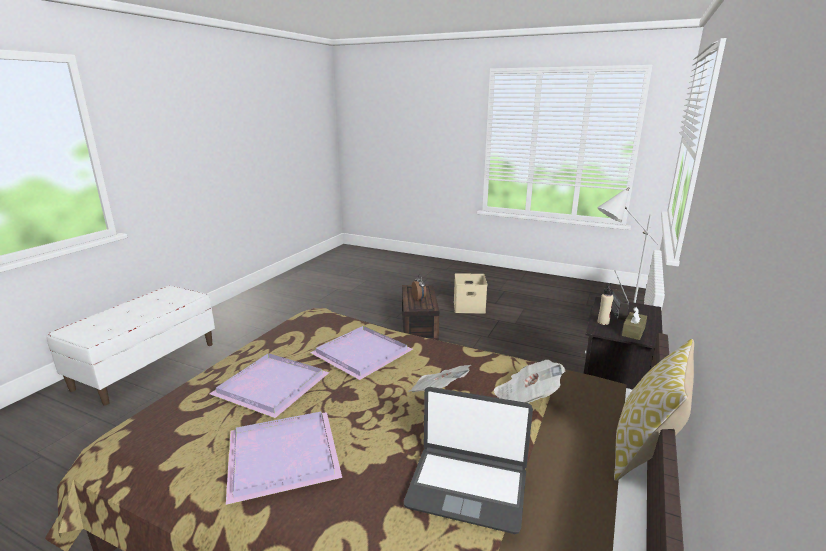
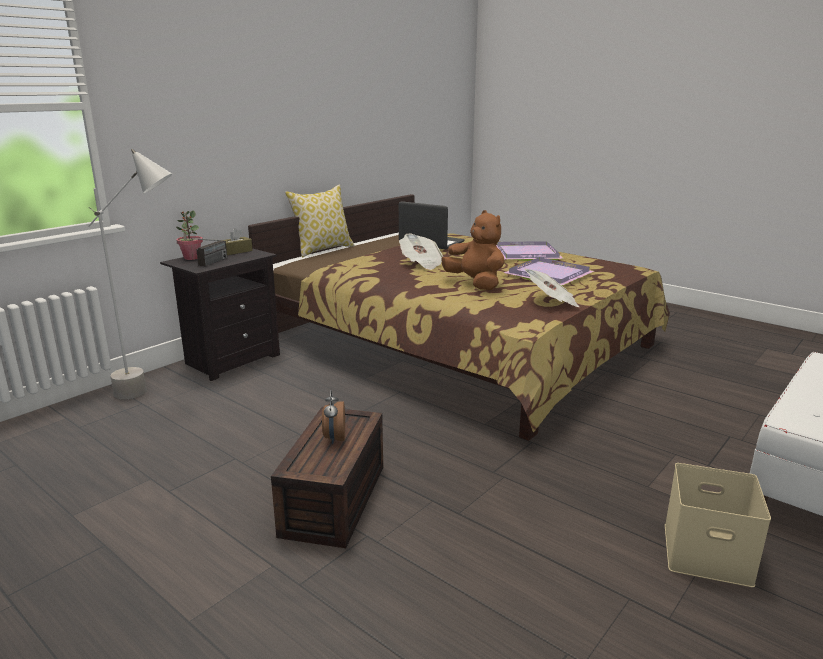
camera: 165 degrees left, 0 degrees up
(360, 354) = (475, 284): purple tray -> brown plush toy
(469, 306) = (174, 544): beige storage box -> beige storage box (705, 554)
(526, 398) = (363, 259): newspaper -> newspaper (551, 302)
(603, 322) = (245, 257): beige bottle -> none
(648, 315) = (191, 258): none -> potted plant

